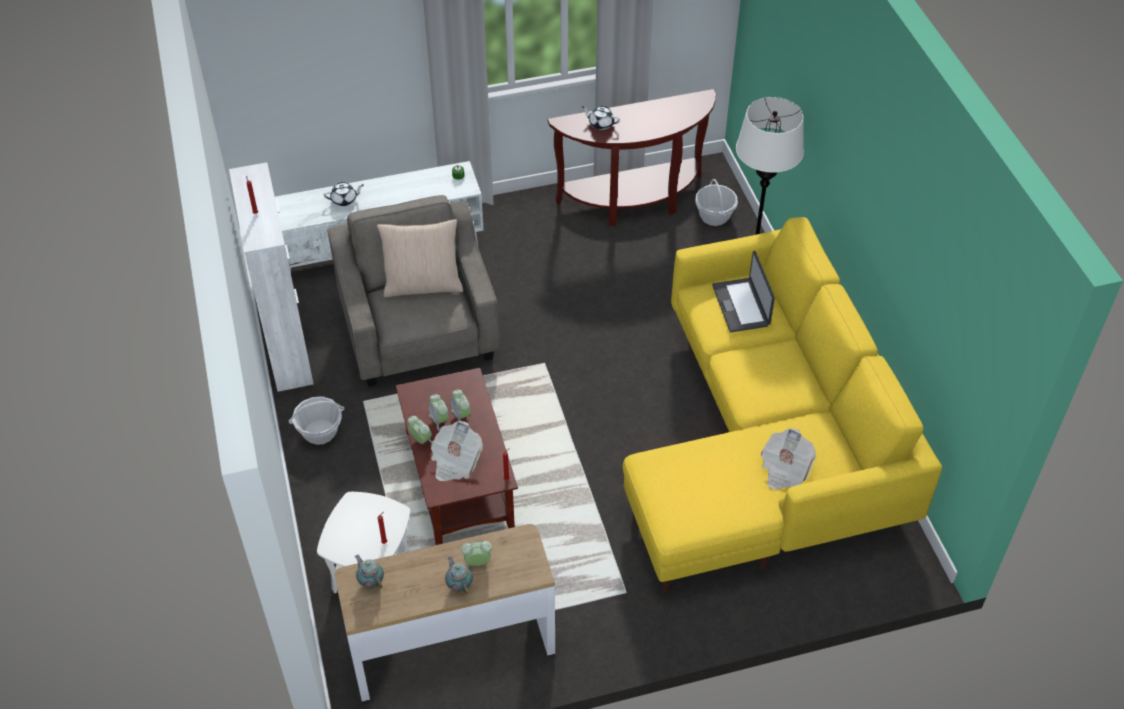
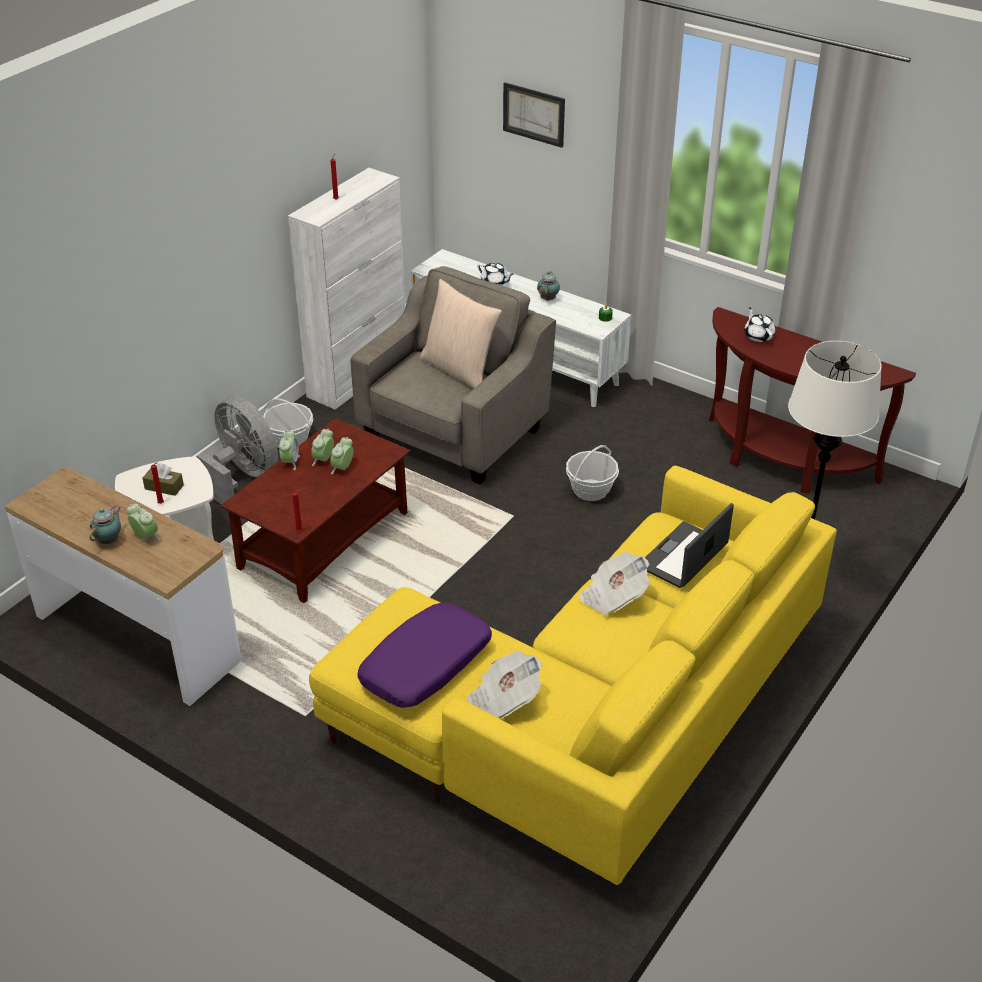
camera: 50 degrees right, 10 degrees down
(325, 45) = (534, 114): none -> picture
(333, 485) = (243, 477): none -> grey fan
(366, 530) = (164, 487): none -> brown tissue box
(371, 582) = (69, 491): teapot -> teapot (548, 298)
(455, 461) = (287, 492): newspaper -> newspaper (613, 597)
(714, 216) = (842, 520): basket -> basket (590, 490)
(720, 489) = (426, 666): none -> purple pillow

